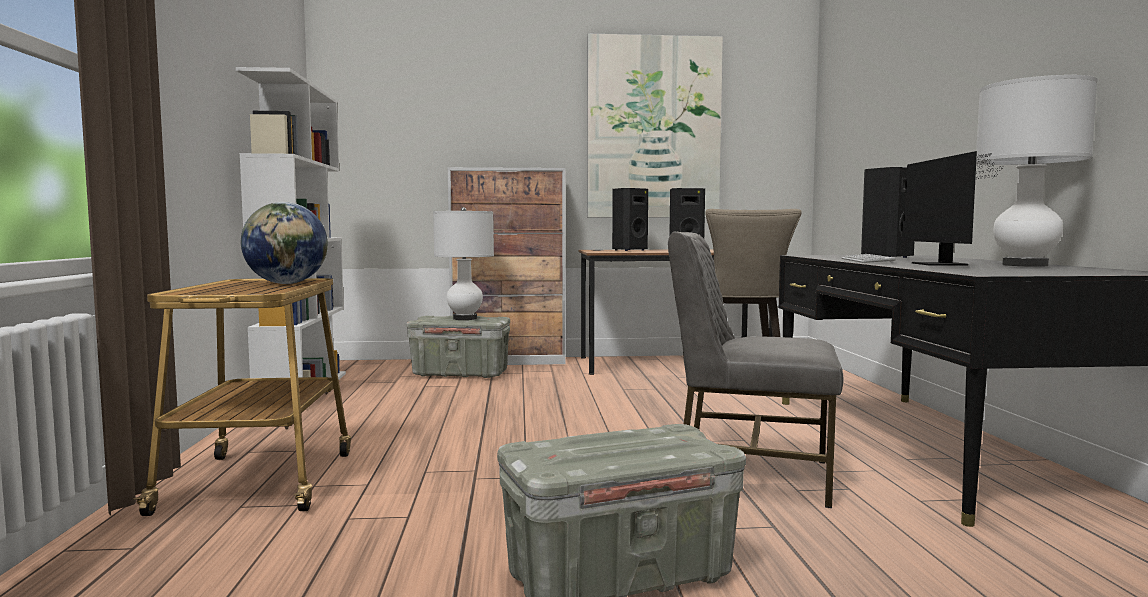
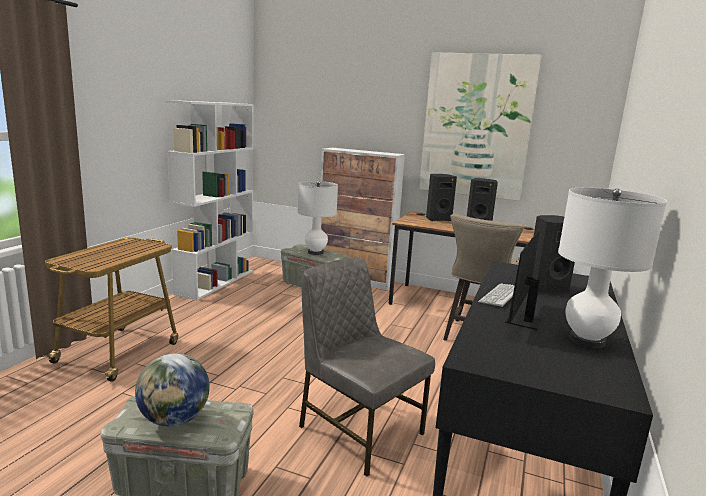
camera: 25 degrees right, 10 degrees up
(287, 283) = (138, 250): globe -> globe (174, 420)

